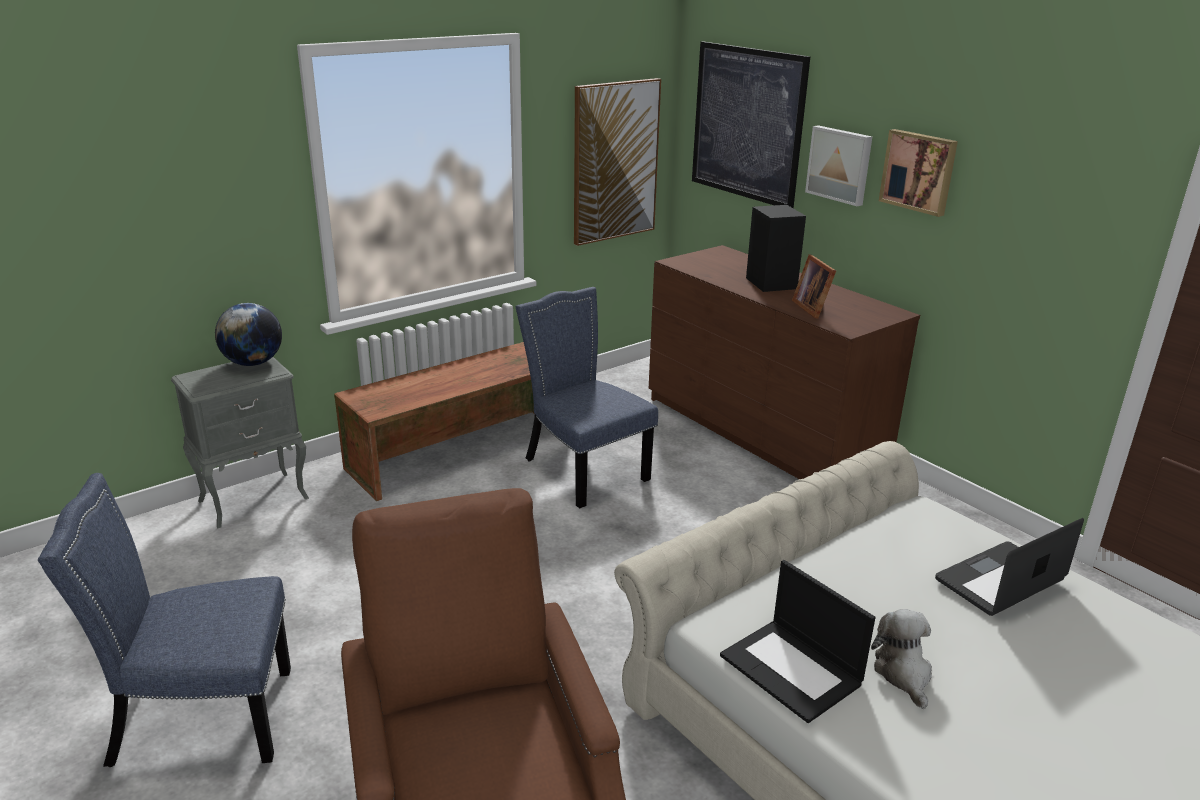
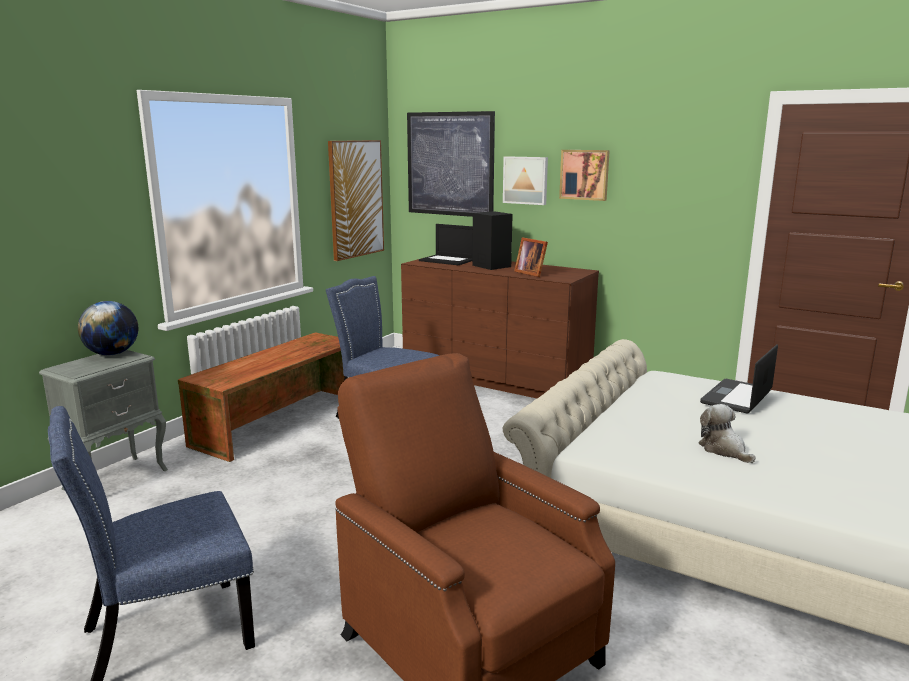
camera: 20 degrees left, 10 degrees down
(792, 670) = (658, 461): laptop -> laptop (448, 260)

